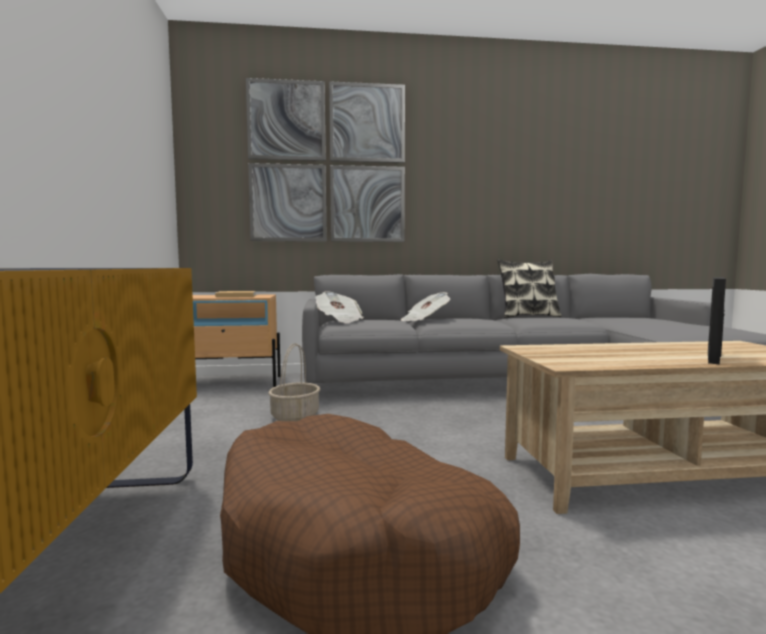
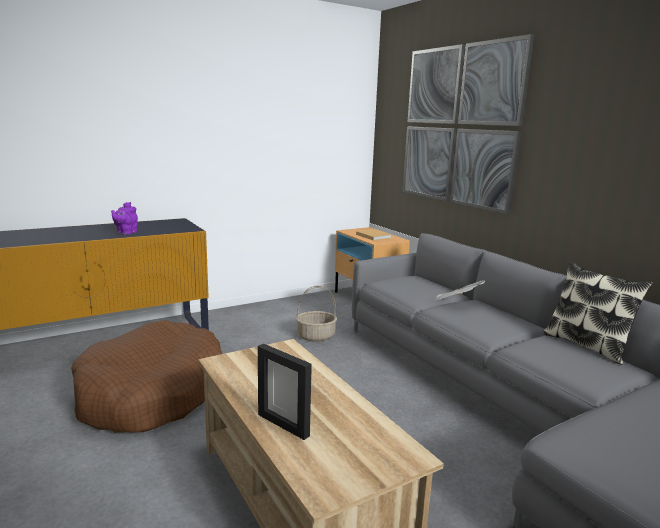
camera: 65 degrees right, 10 degrees up
(81, 268) = (126, 232): none -> purple teapot
(339, 320) = (398, 278): newspaper -> none
(715, 358) = (284, 424): picture frame -> picture frame turned 150 degrees counterclockwise

